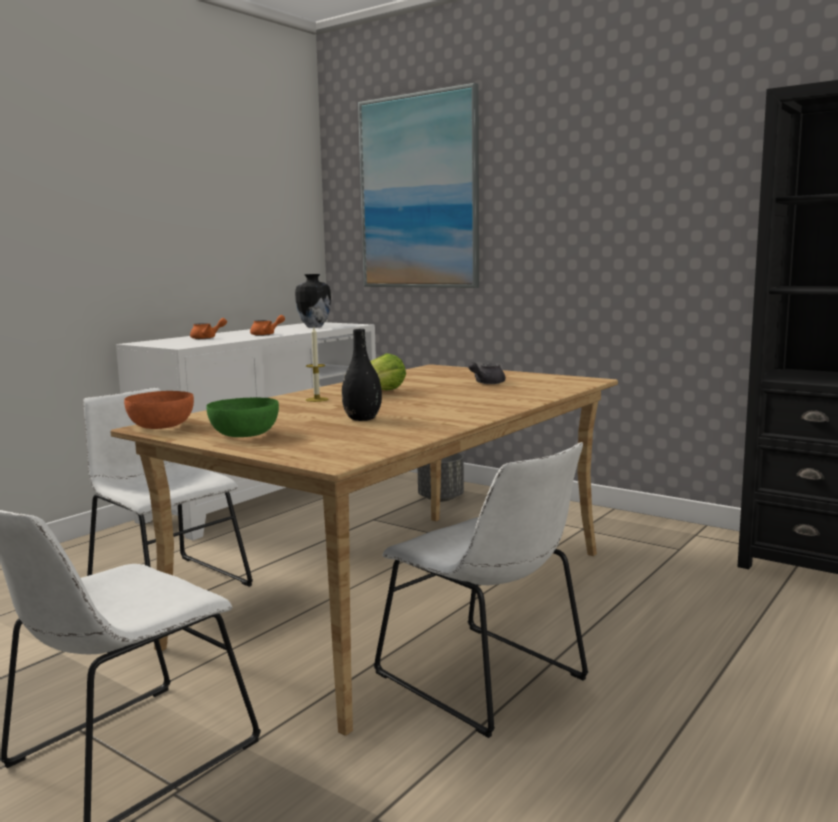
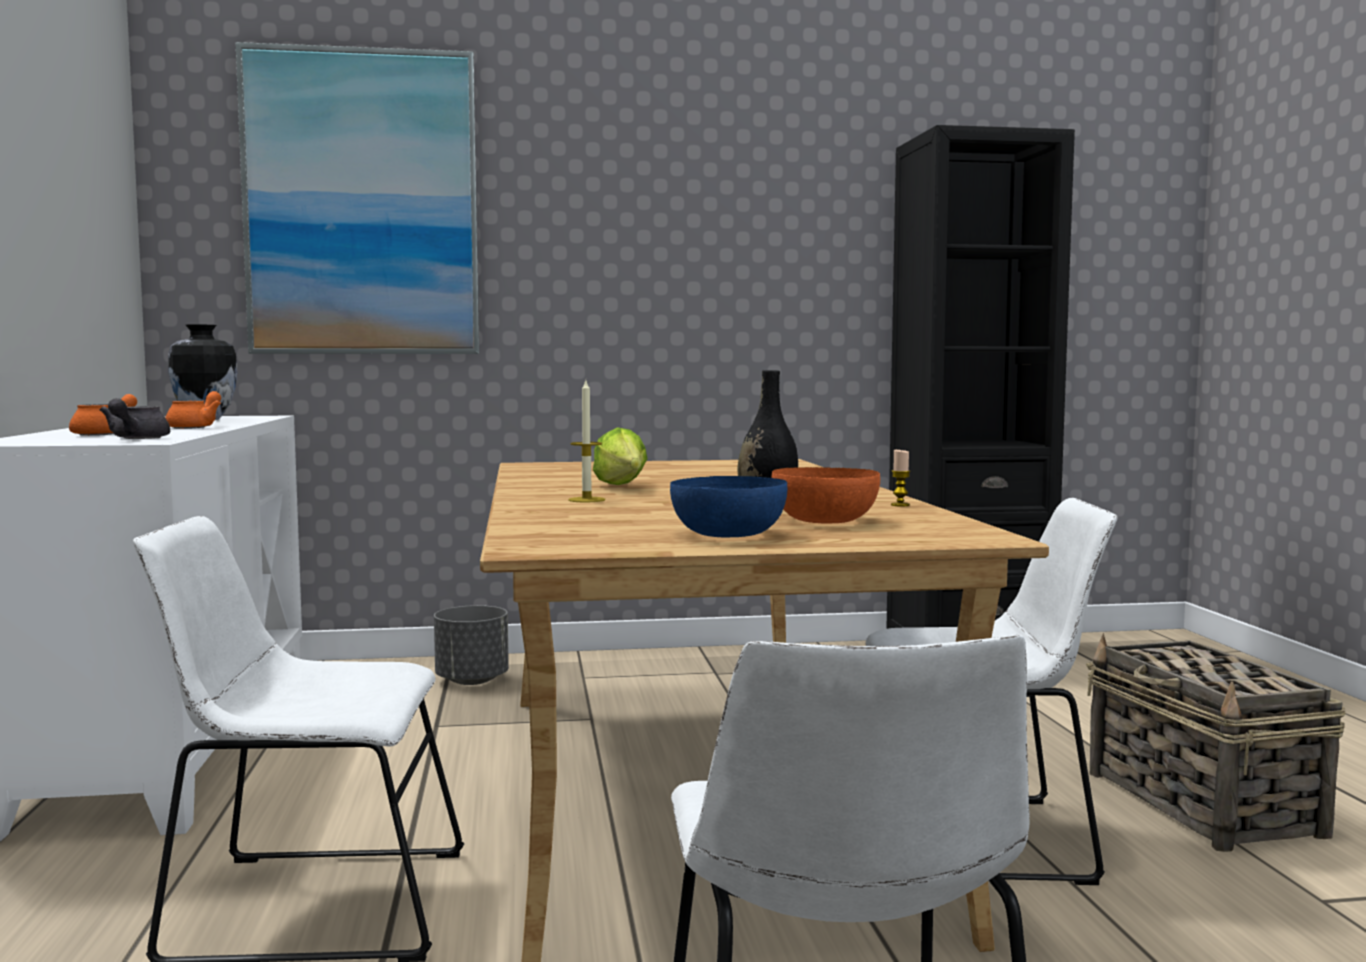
camera: 45 degrees left, 5 degrees down
(162, 426) = (548, 544): orange bowl -> orange bowl (825, 520)
(244, 434) = (729, 535): green bowl -> blue bowl
(434, 429) = (900, 505): none -> candle
(486, 383) = (694, 471): grey teapot -> grey teapot (136, 438)
(704, 732) = (1203, 804): none -> basket

